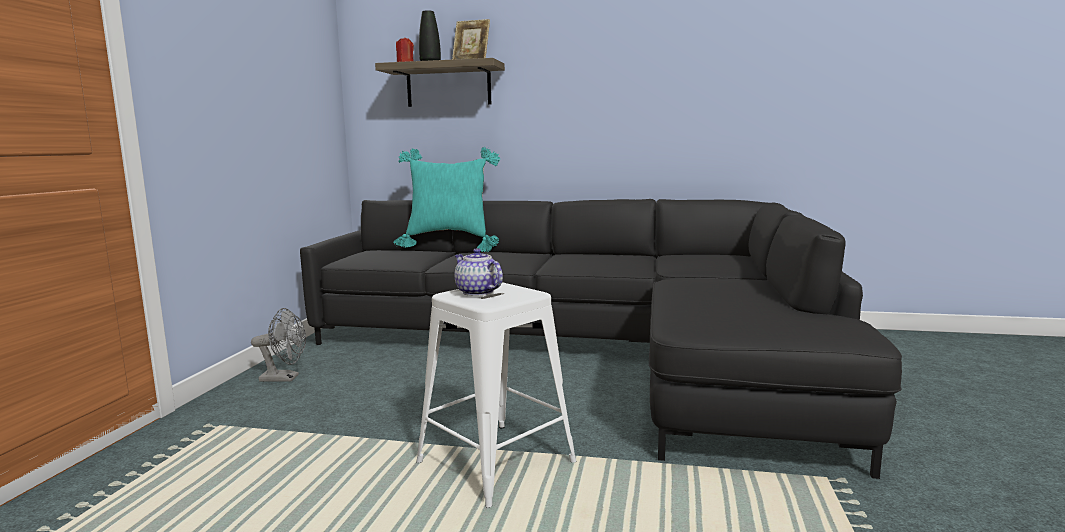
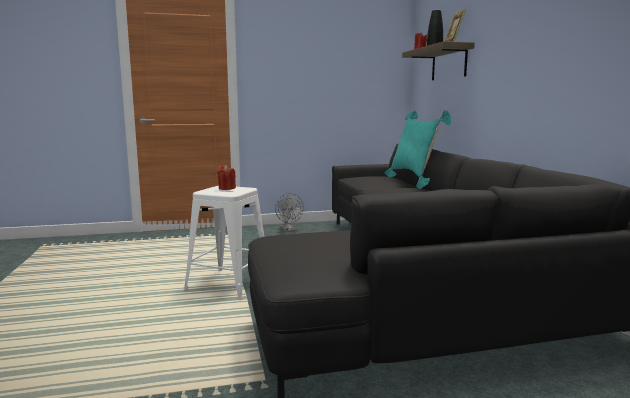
camera: 65 degrees right, 0 degrees up
(478, 292) = (226, 188): teapot -> red candle

